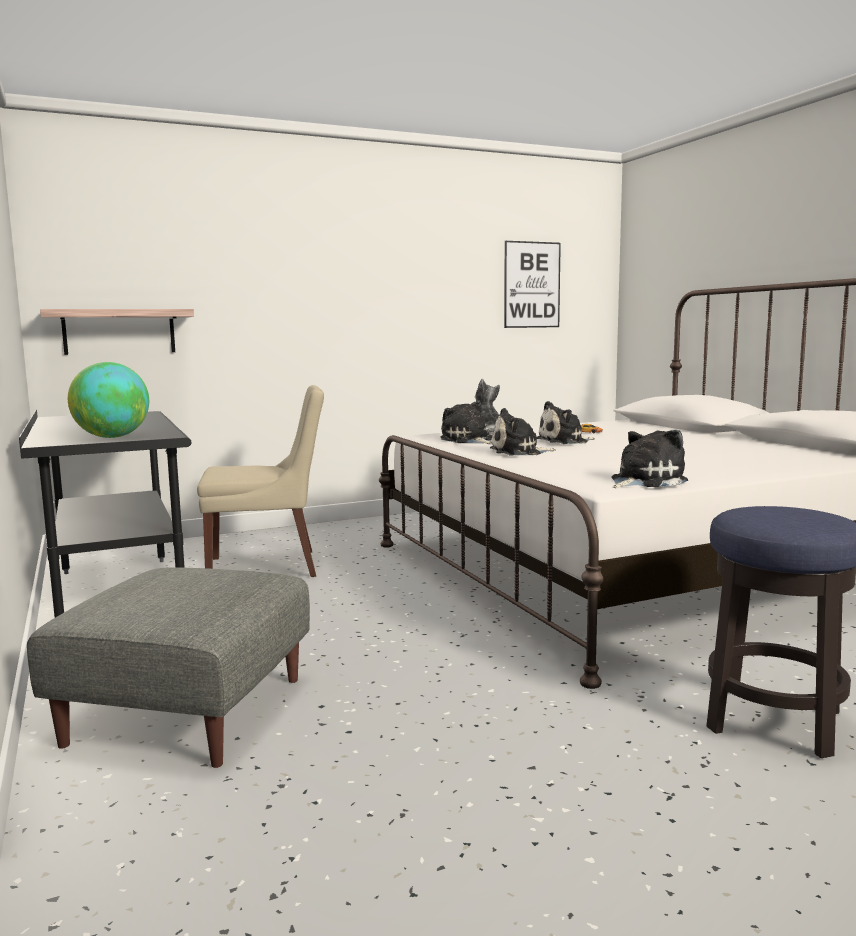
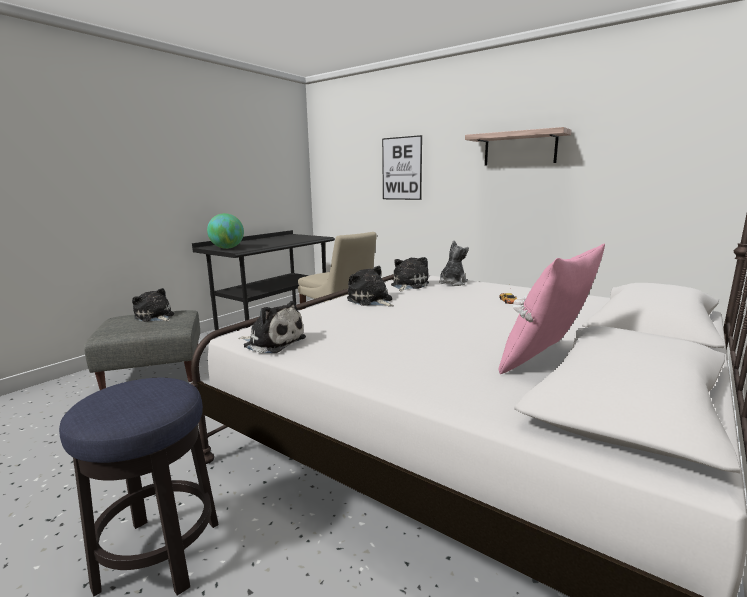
camera: 60 degrees right, 5 degrees up
(119, 331) = (343, 193): shelf -> shelf (520, 148)
(532, 285) = (632, 153): picture -> picture (401, 168)
(565, 441) = (443, 303): plush toy -> plush toy (155, 317)
(760, 444) = (547, 361): none -> pink pillow

